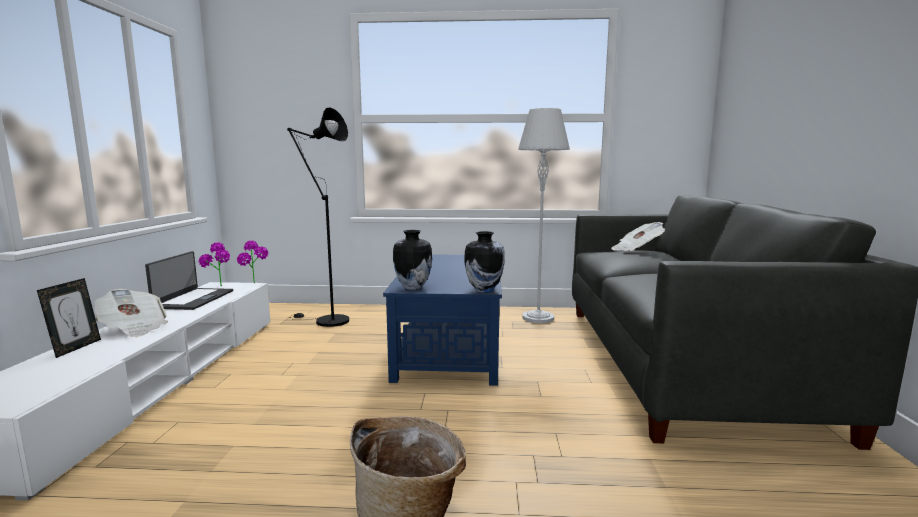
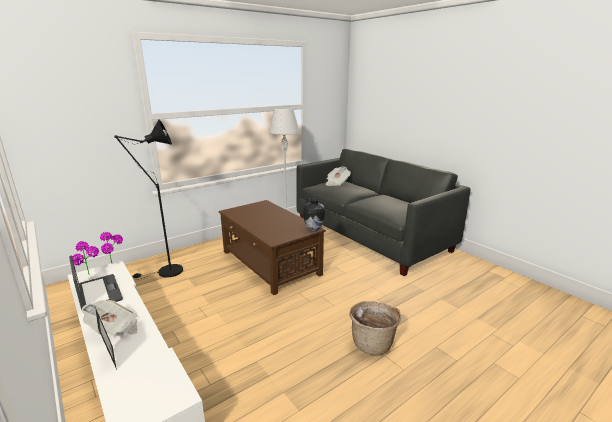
camera: 40 degrees left, 10 degrees up
(412, 287) = (278, 238): vase -> none
(449, 347) = (270, 263): blue coffee table -> brown coffee table

